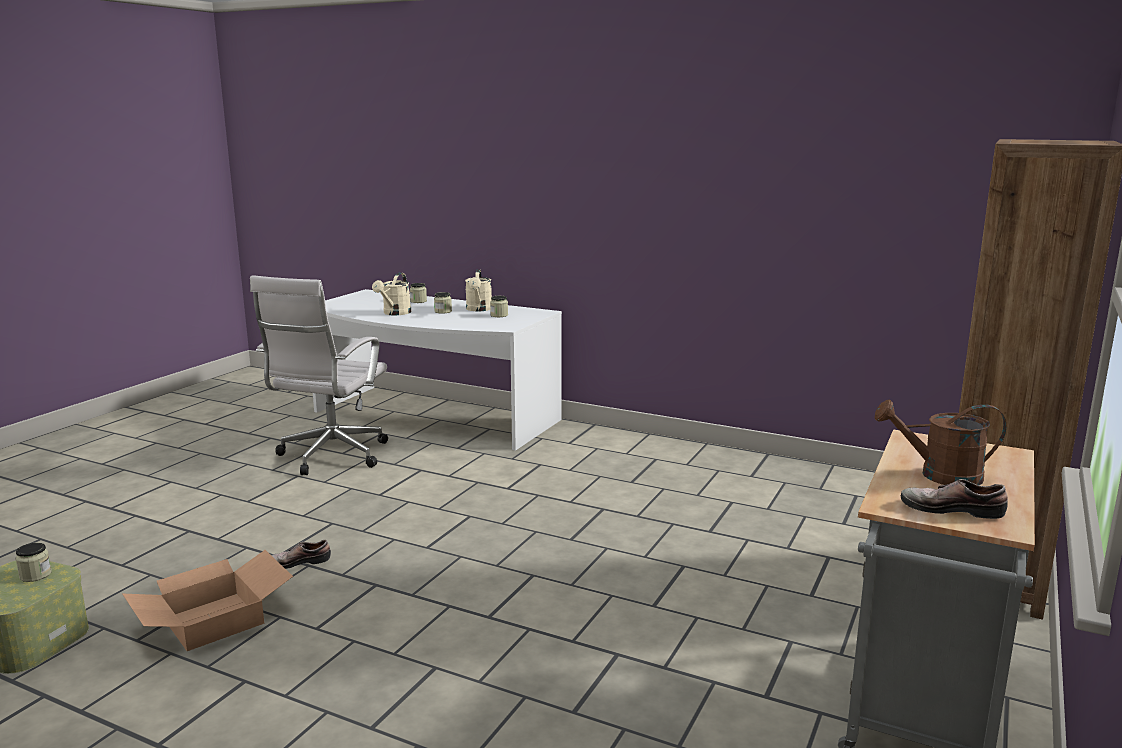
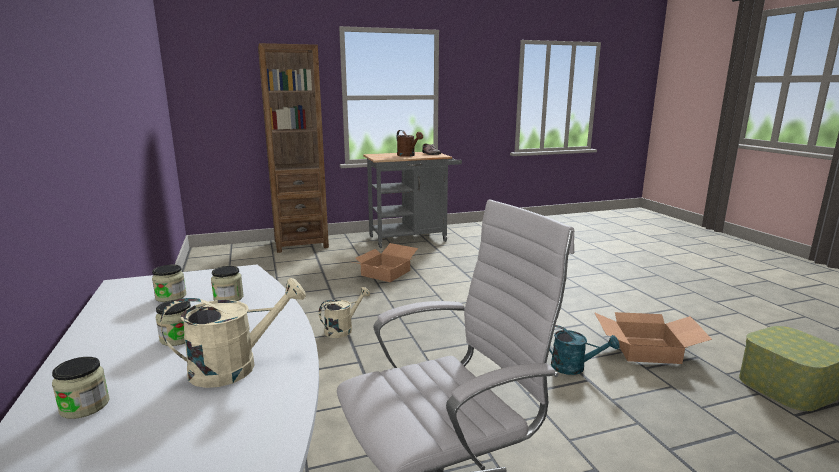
camera: 135 degrees left, 0 degrees up
(35, 575) = (784, 346): jar -> jar (228, 298)
(298, 561) = (574, 368): shoe -> turquoise watering can
(479, 309) = (136, 322): beige watering can -> beige watering can (343, 329)
(717, 588) = (385, 273): none -> cardboard box

